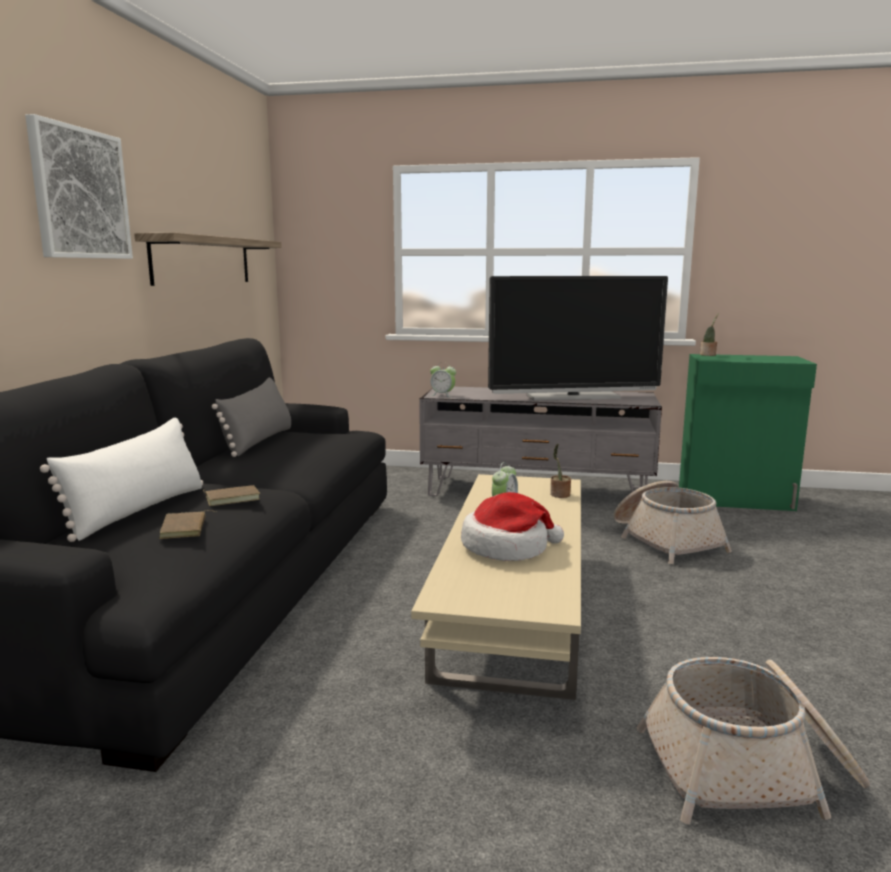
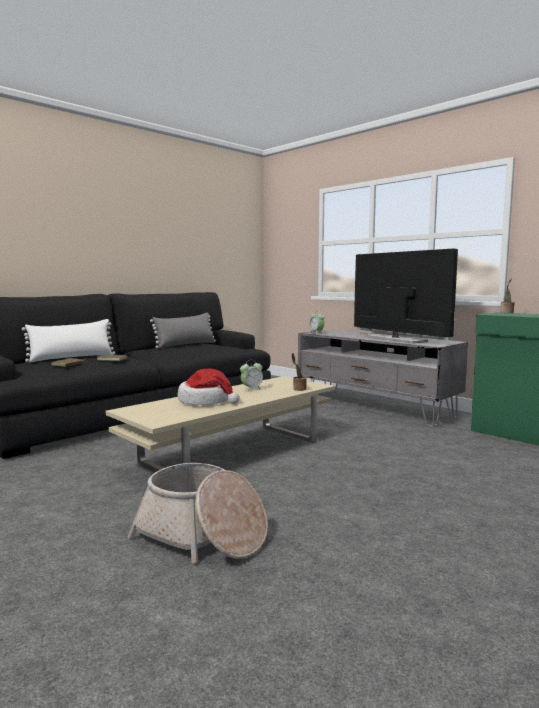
camera: 35 degrees right, 5 degrees down
(80, 194) = (103, 214): picture -> none
(203, 261) = (193, 249): shelf -> none
(573, 397) = (395, 339): television -> television turned 150 degrees counterclockwise
(665, 540) = (405, 443): basket -> none

